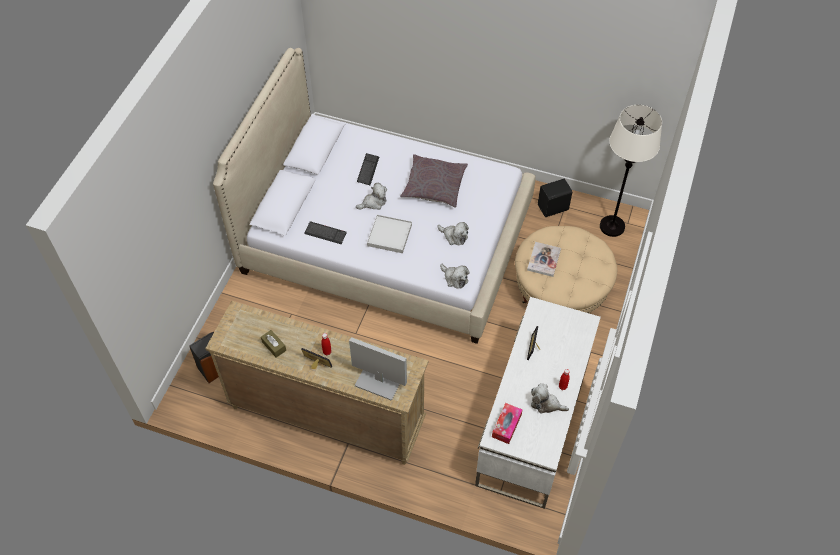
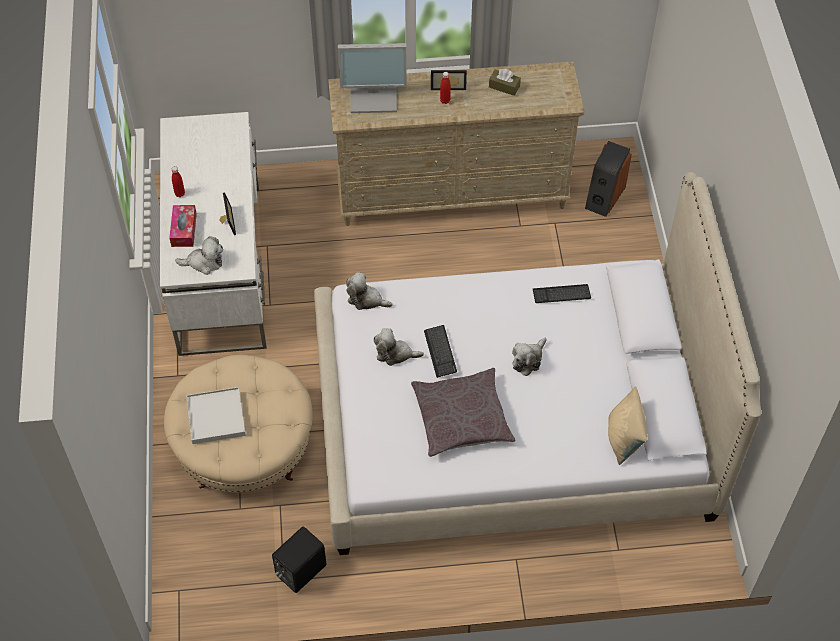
camera: 155 degrees right, 0 degrees up
(348, 142) = (624, 439): none -> beige pillow
(368, 170) = (567, 406): keyboard -> keyboard (440, 352)
(389, 235) = (479, 321): white tray -> white tray (216, 417)
(506, 426) = (227, 137): tissue box -> tissue box (184, 230)
(544, 260) = (268, 398): book -> none
(546, 404) = (192, 171): plush toy -> plush toy (204, 262)
(612, 226) = (200, 574): white floor lamp -> none

